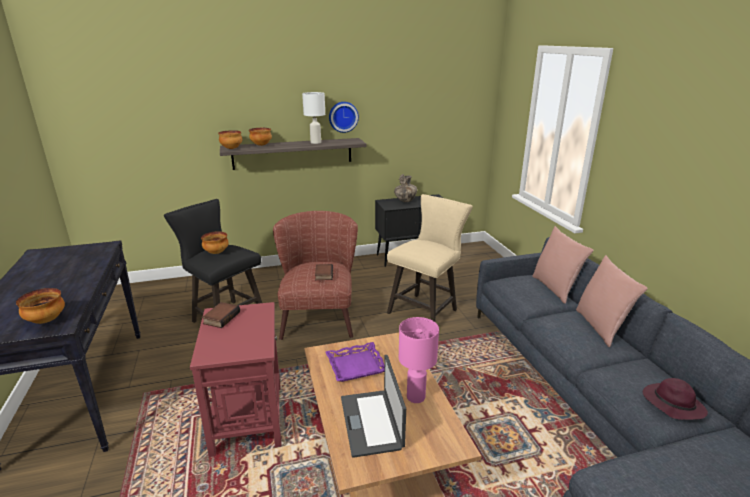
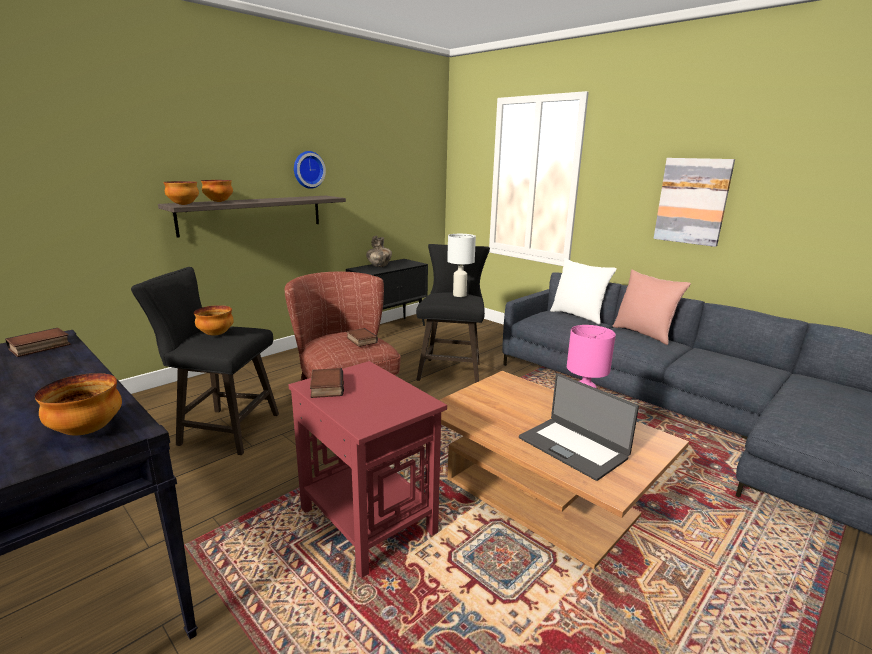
camera: 30 degrees left, 5 degrees down
(92, 252) = (39, 347): none -> book
(315, 142) = (284, 198): white table lamp -> white table lamp (459, 295)
(356, 366) = (495, 408): purple tray -> none
(426, 310) = (451, 369): beige stool -> black stool
(555, 288) = (578, 316): pink pillow -> white pillow
(671, 404) = (751, 368): purple hat -> none
(693, 191) = (692, 201): none -> picture

